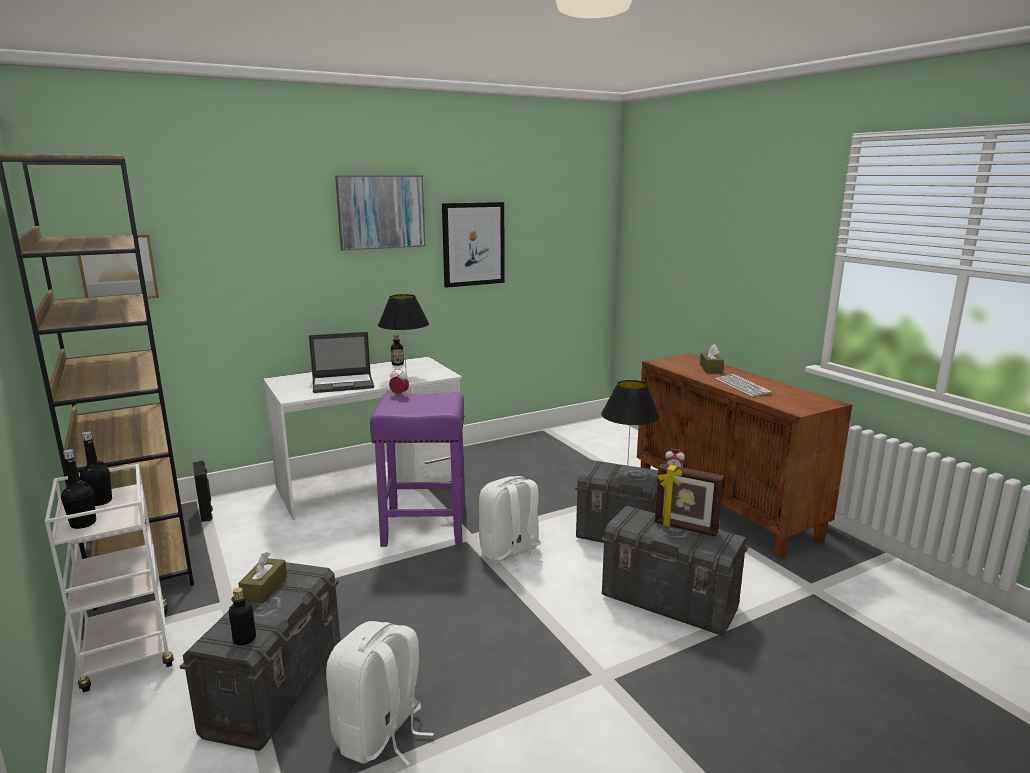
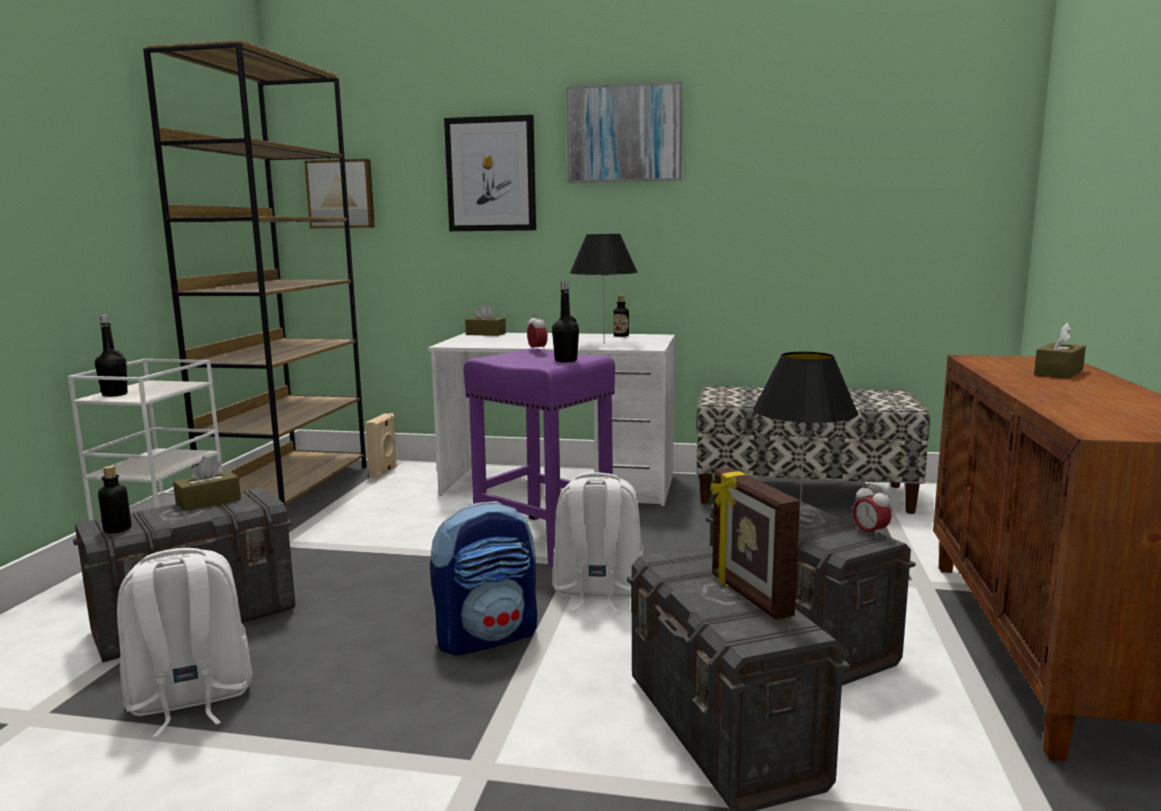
camera: 40 degrees right, 5 degrees down
(100, 501) = (159, 386): black bottle -> black bottle (566, 360)
(206, 513) = (384, 472): black speaker -> beige speaker
(288, 378) = (485, 334): none -> brown tissue box
(343, 383) = (523, 342): laptop -> none
(473, 244) = (758, 179): picture -> picture (491, 174)
(493, 606) = (487, 637): none -> backpack
(523, 448) = (802, 494): none -> bench
(742, 386) = (1062, 394): keyboard -> none

